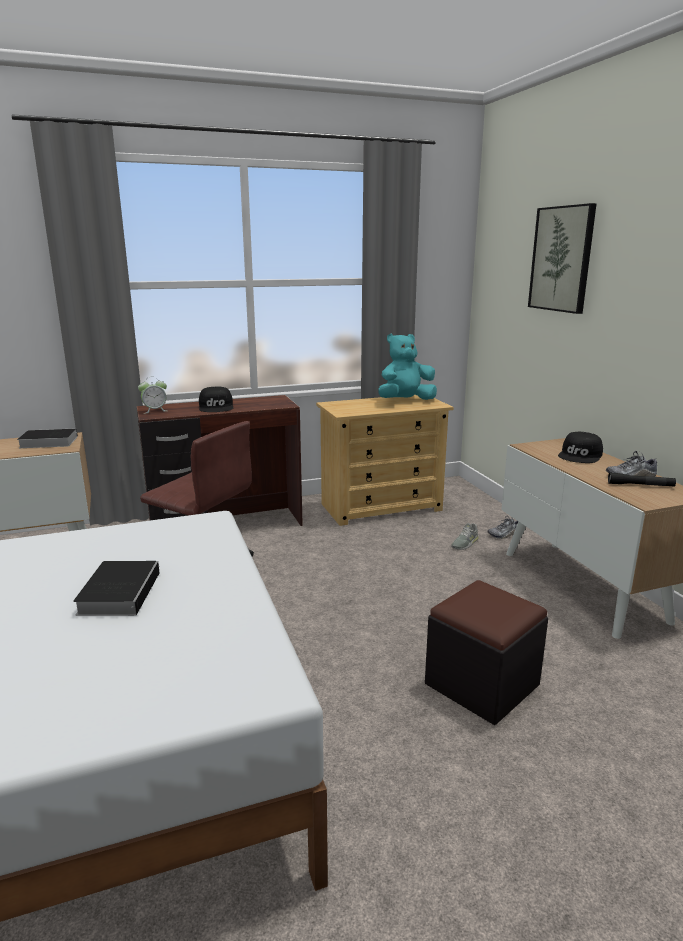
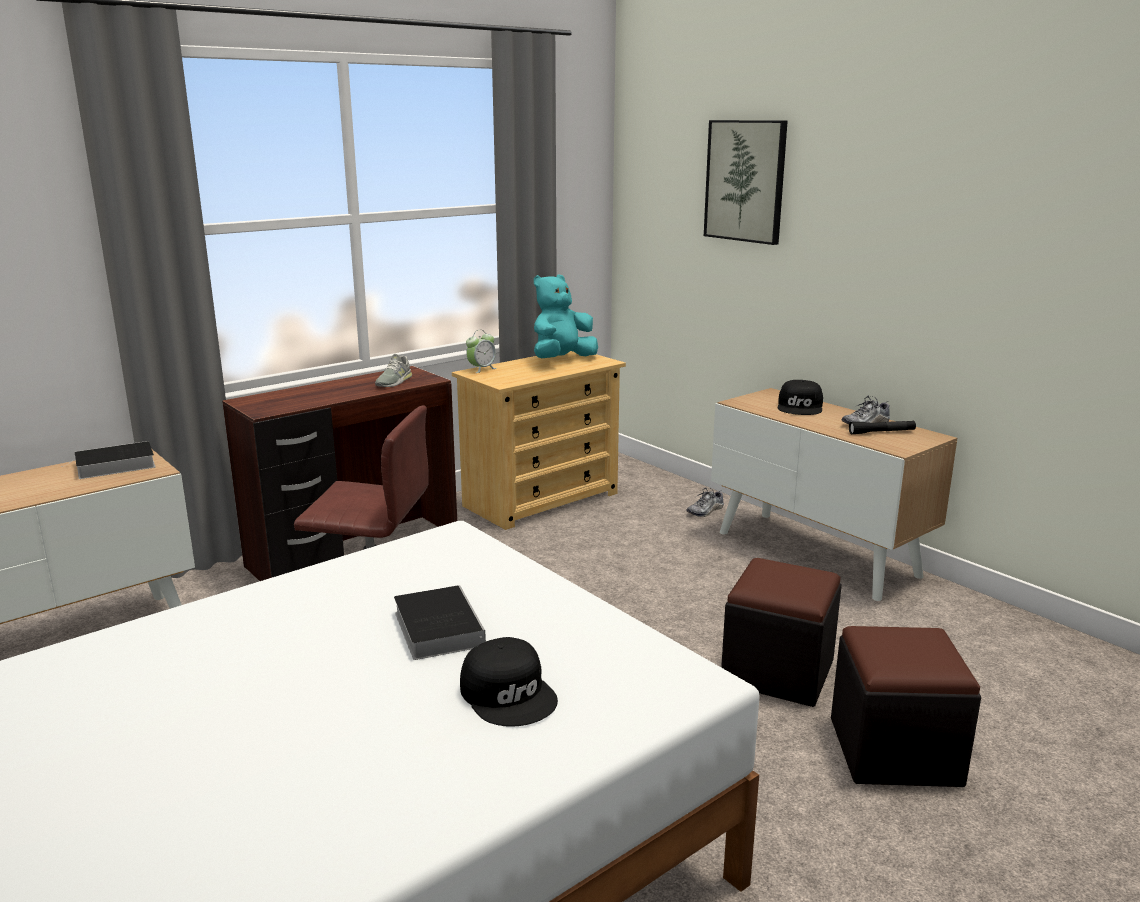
camera: 20 degrees left, 0 degrees up
(155, 410) = (259, 404): alarm clock -> alarm clock (481, 369)
(217, 407) = (341, 391): black cap -> black cap (509, 693)
(465, 543) = (667, 528): grey shoe -> grey shoe (394, 381)
(548, 790) = (894, 751): none -> black ottoman

